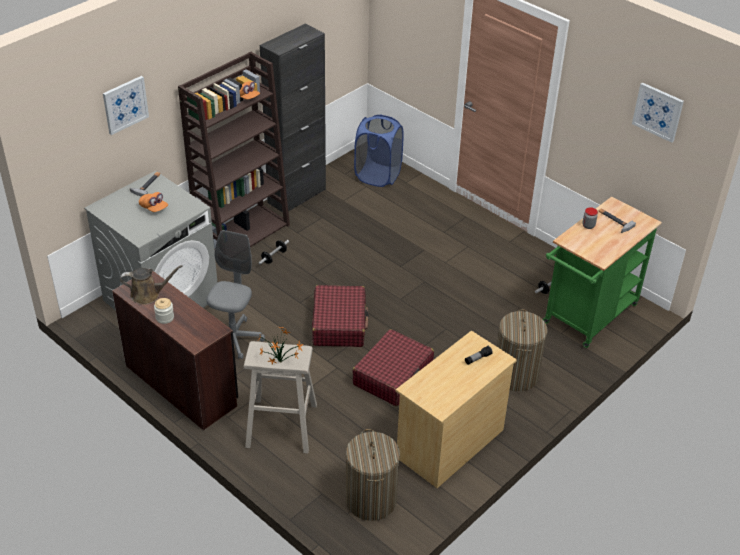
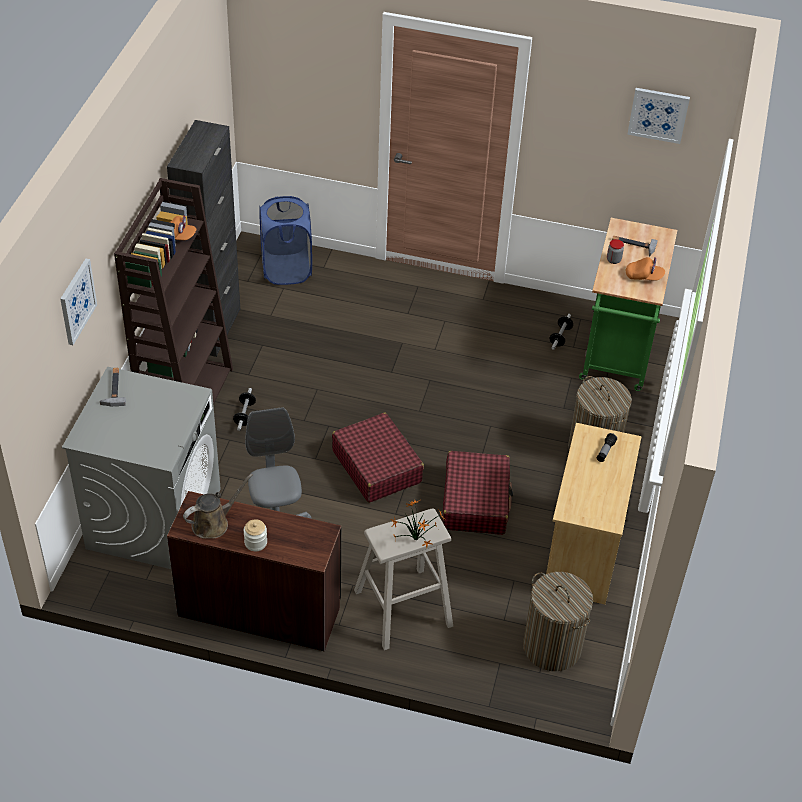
camera: 30 degrees left, 5 degrees up
(154, 208) = (147, 415): orange cap -> orange cap (644, 276)

